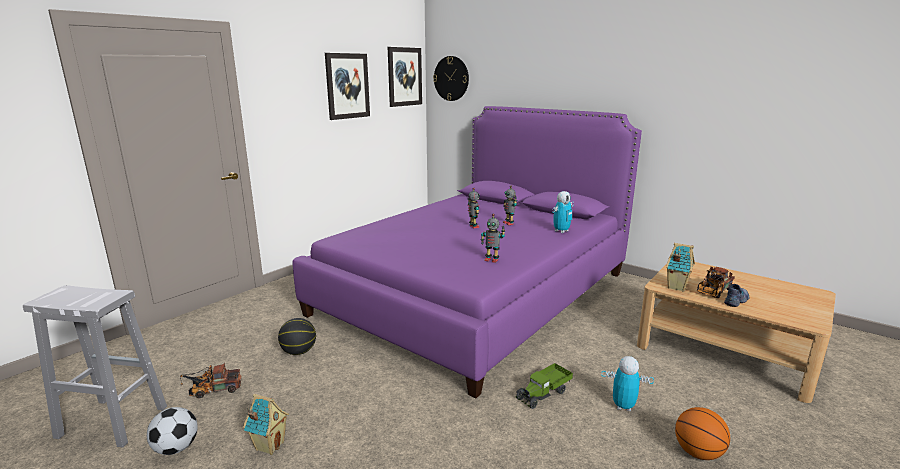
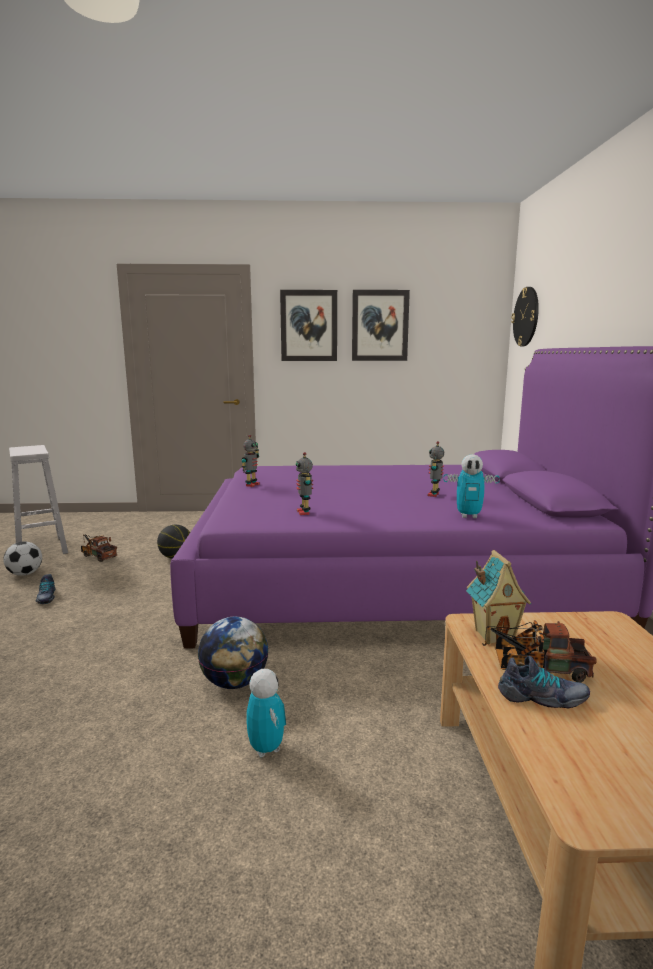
camera: 50 degrees right, 5 degrees down
(269, 445) = (46, 597): toy house -> shoe
(404, 77) = (471, 317): picture -> picture (309, 326)
(473, 226) = (385, 487): toy robot -> toy robot (251, 485)
(544, 393) = (234, 682): toy truck -> globe
(698, 453) = (213, 853): basketball -> none

